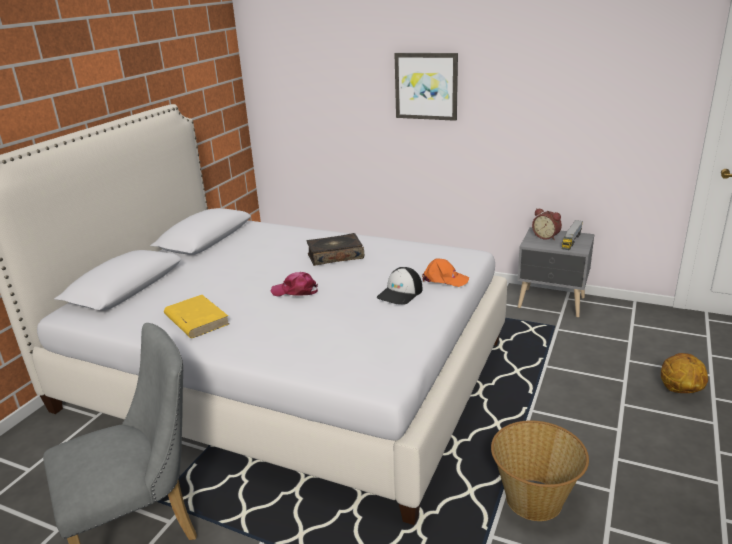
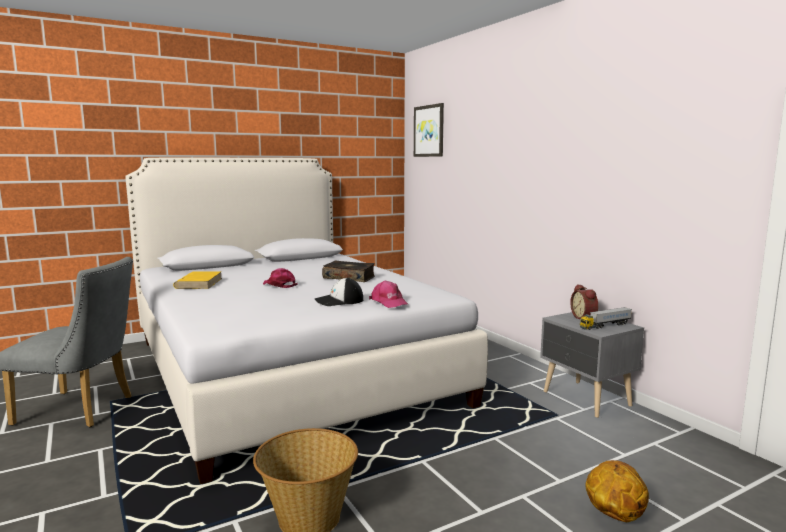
camera: 35 degrees right, 15 degrees down
(426, 86) = (510, 159): picture -> picture (429, 131)
(444, 279) = (389, 302): orange cap -> pink cap

